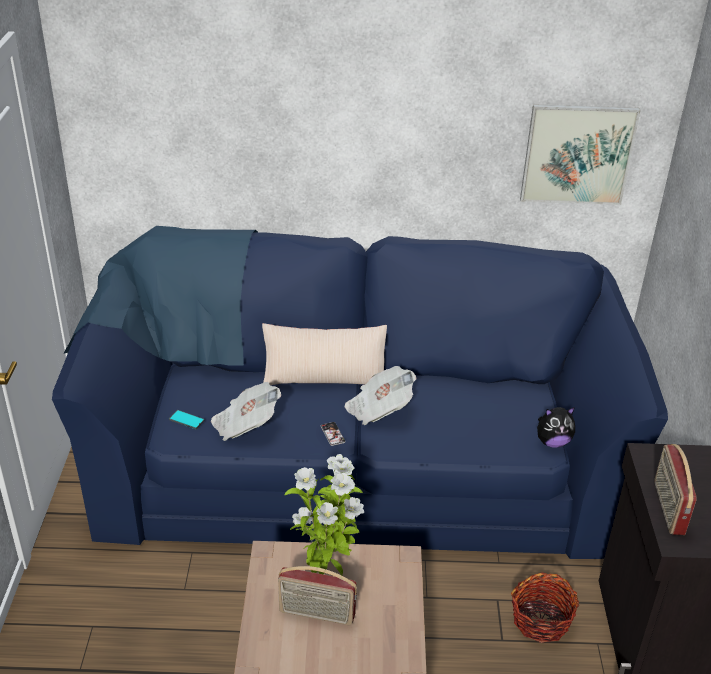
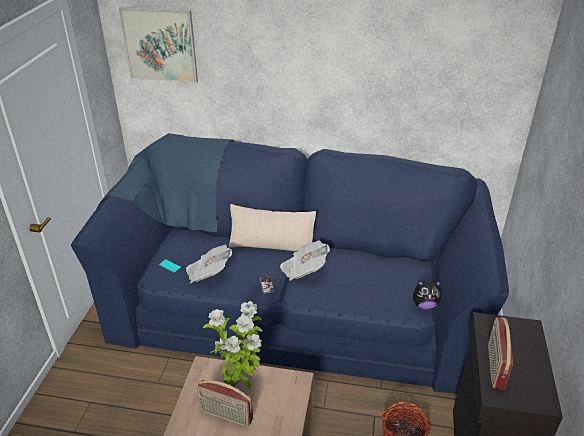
camera: 10 degrees right, 0 degrees up
(577, 154) = (464, 97): picture -> picture (160, 45)

